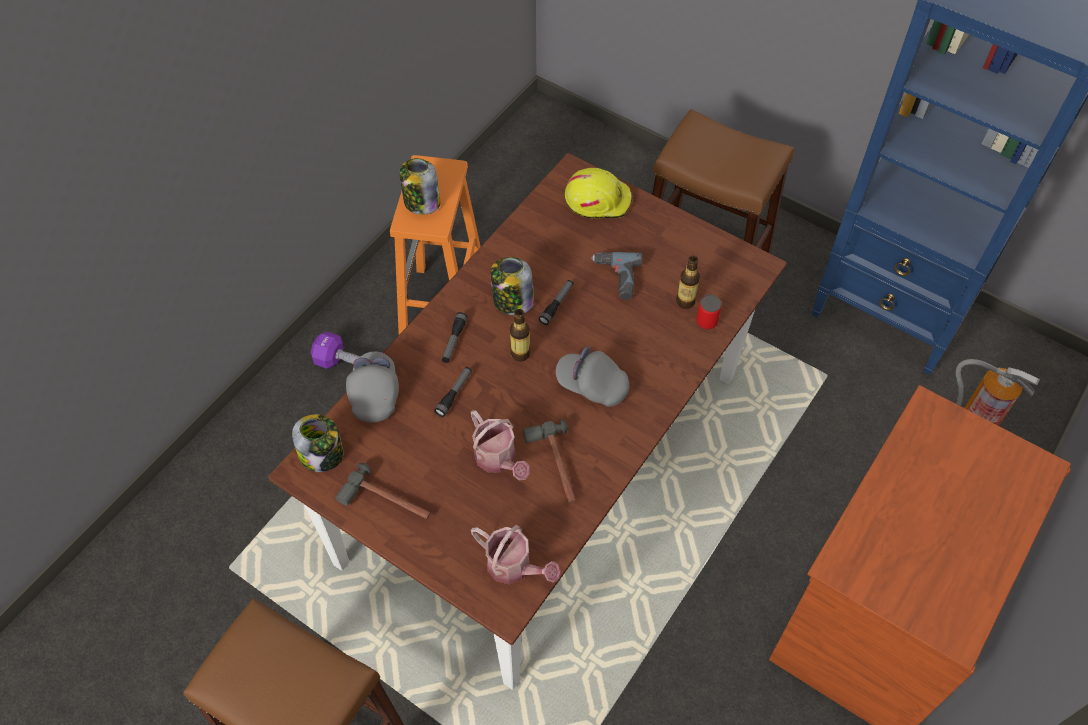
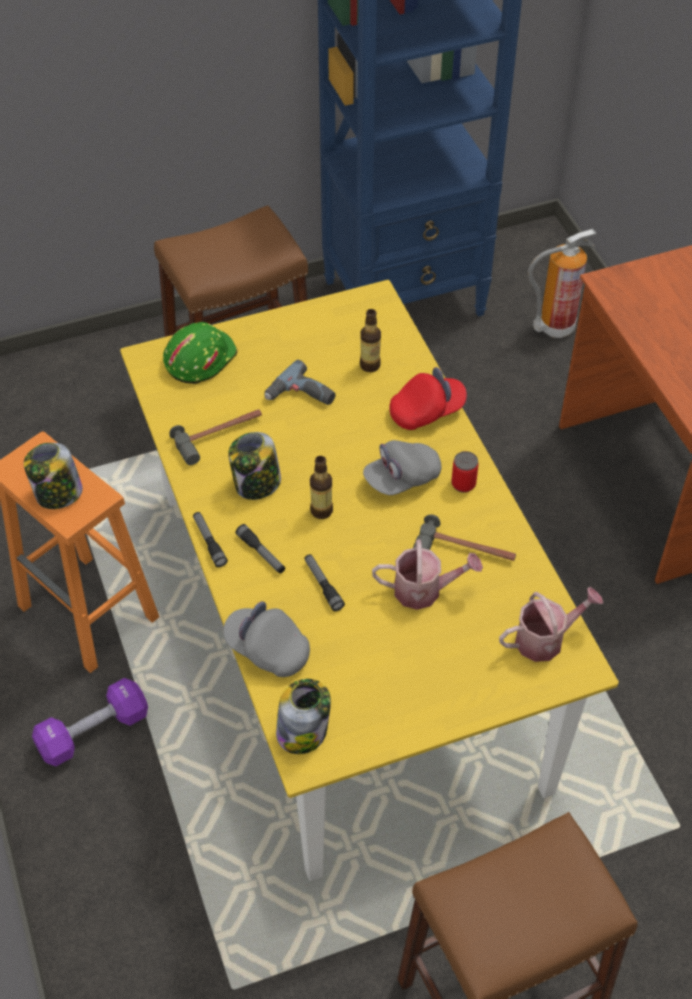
camera: 55 degrees left, 5 degrees down
(387, 502) = (401, 703): hammer -> hammer (220, 435)
(544, 467) = (347, 635): brown dining table -> yellow dining table
(557, 304) = (291, 454): flashlight -> flashlight (209, 542)
(598, 199) = (199, 358): yellow hard hat -> green hard hat
(672, 364) = (427, 411): none -> red cap
(706, 321) = (403, 364): can -> can (463, 484)

